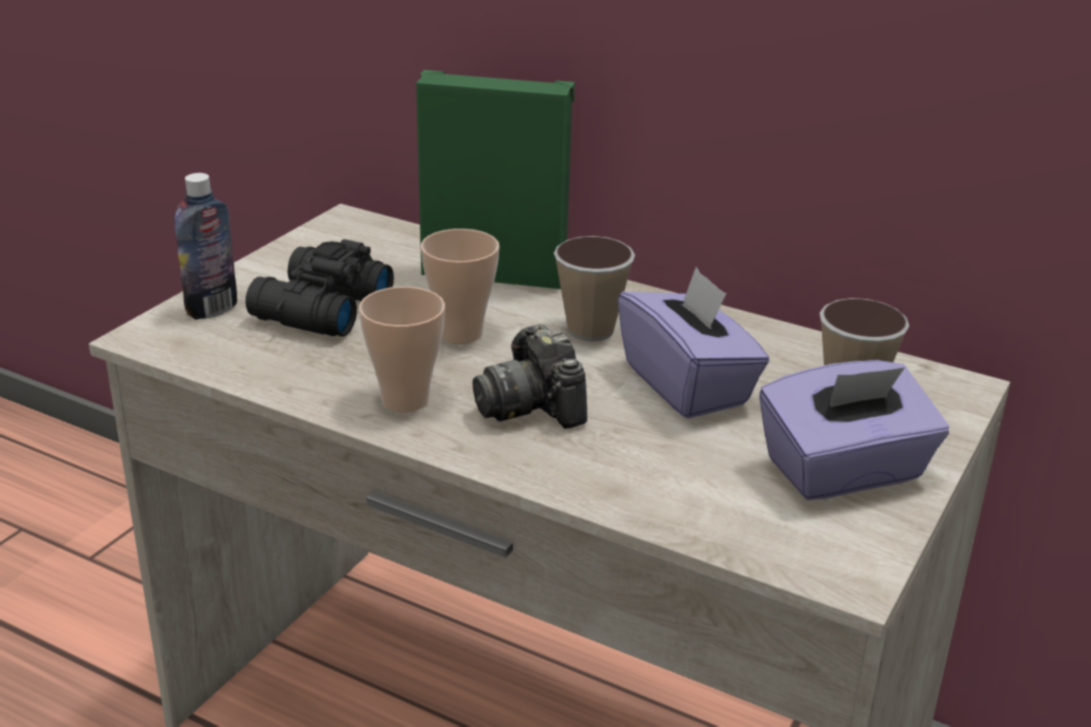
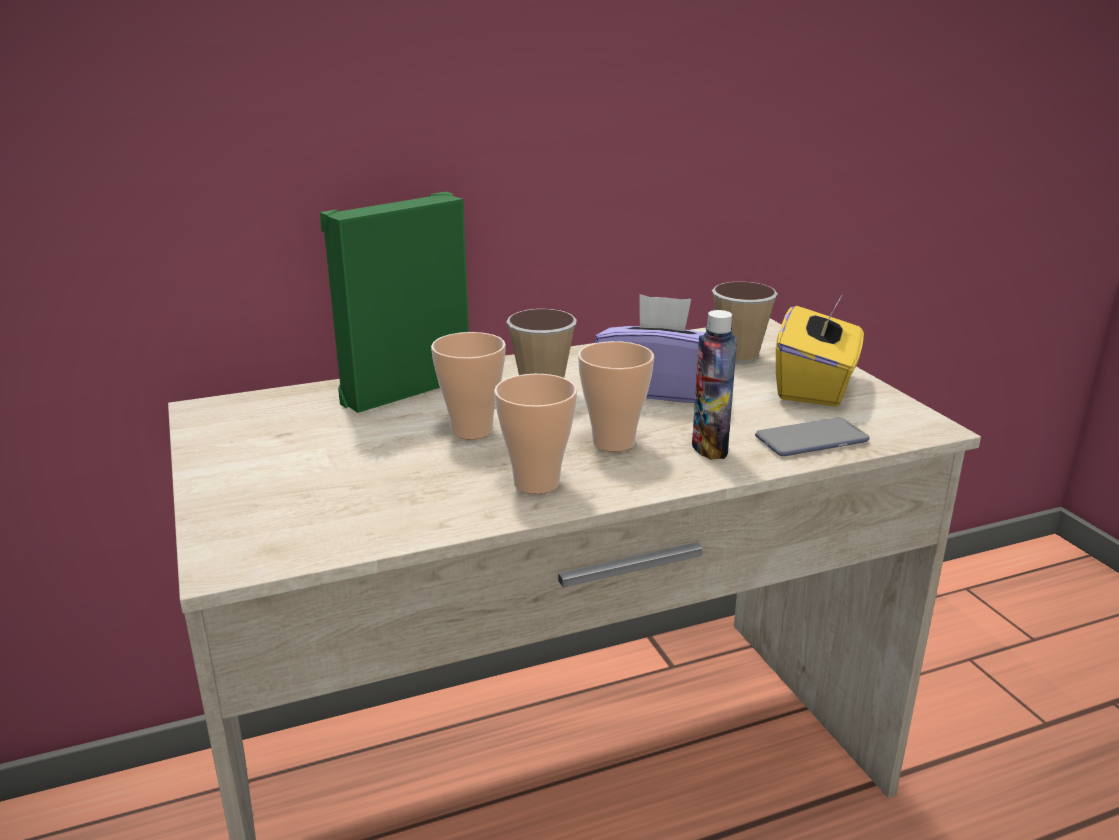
camera: 50 degrees left, 5 degrees down
(212, 309) = (240, 514): bottle -> bottle (709, 448)
(318, 310) = (334, 469): black binoculars -> none
(532, 405) = (613, 442): camera -> cup
(697, 510) = (811, 439): none -> phone
(845, 471) = (815, 387): purple tissue box -> yellow tissue box

